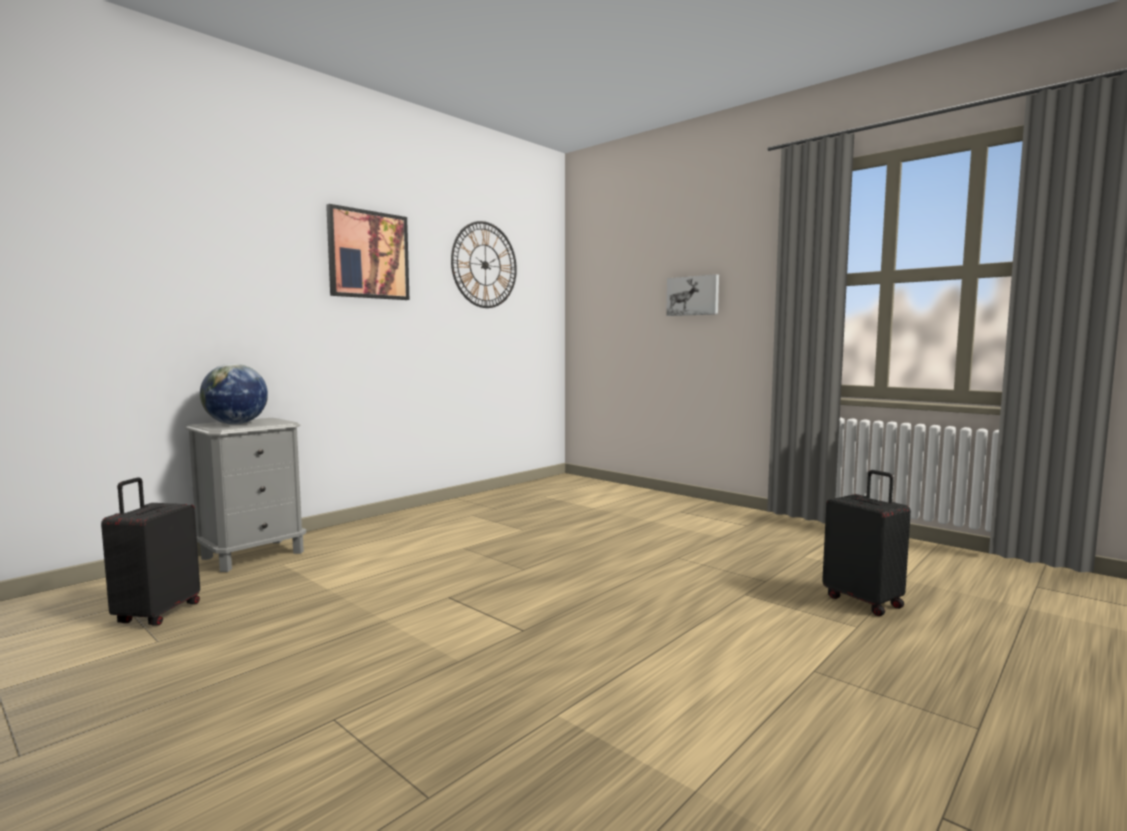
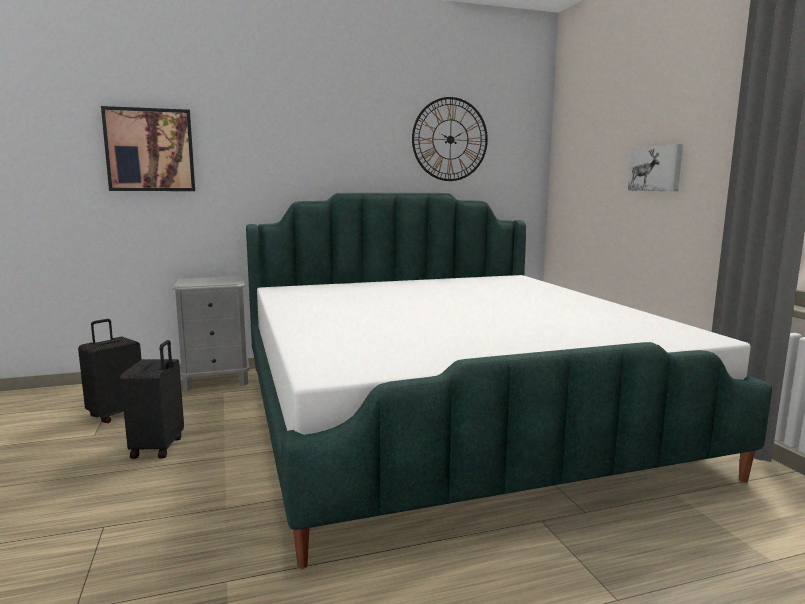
camera: 30 degrees right, 5 degrees up
(236, 424) = (202, 281): globe -> none
(368, 255) = (327, 139): picture -> picture (150, 150)
(564, 538) = (448, 414): none -> bed
(864, 601) = (672, 572): black suitcase -> black suitcase (159, 447)

